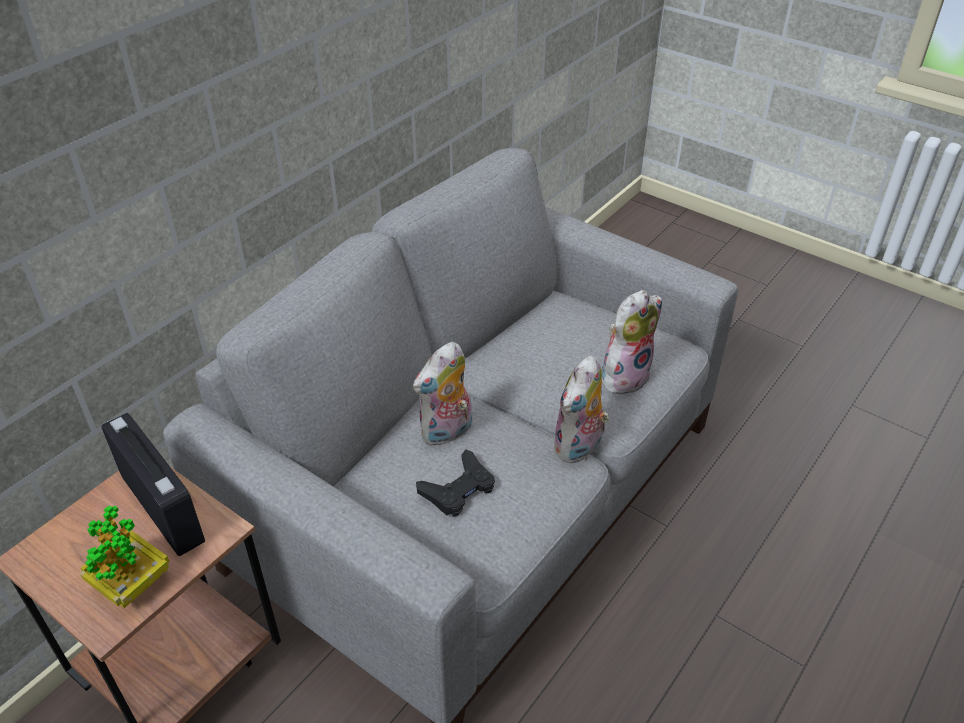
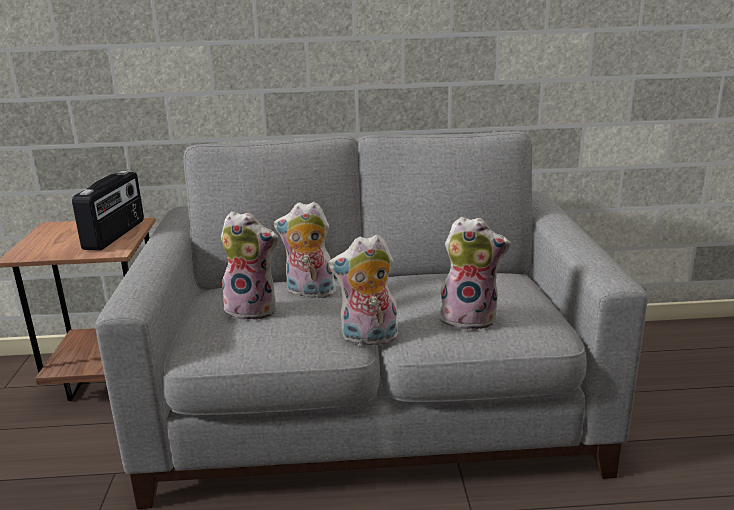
camera: 50 degrees right, 20 degrees down
(132, 583) = (53, 249): potted plant -> none
(458, 489) = (253, 309): black game controller -> plush toy

